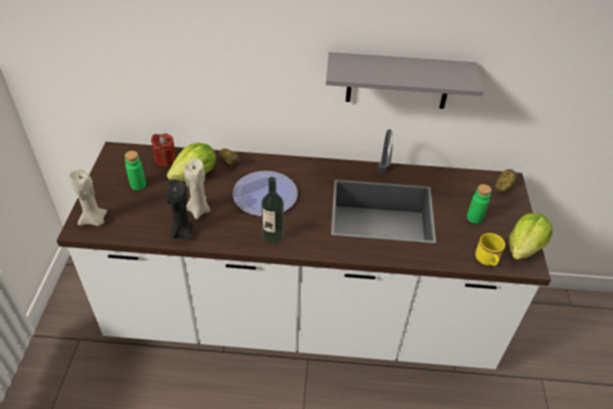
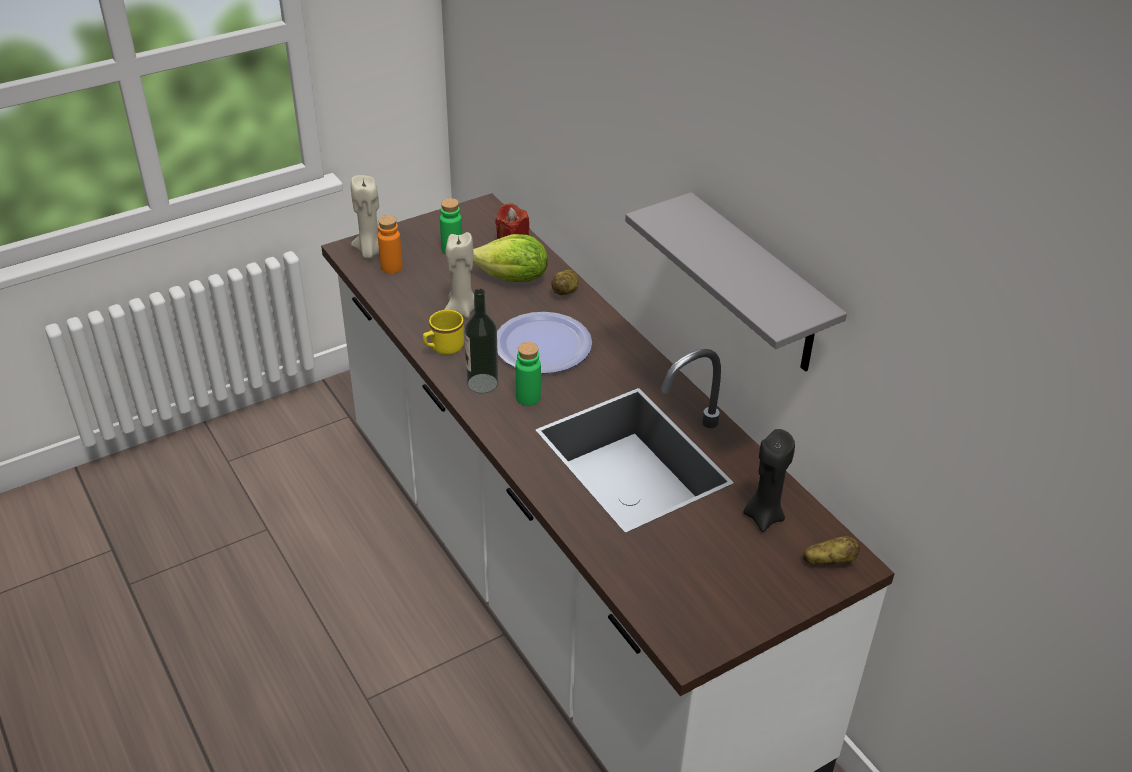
camera: 55 degrees right, 5 degrees down
(122, 219) = (391, 267): none -> orange bottle
(182, 232) = (415, 316): black candle -> black candle (763, 516)
(474, 218) = (721, 553): green bottle -> green bottle (528, 397)
(487, 261) = (646, 599): yellow mug -> yellow mug (443, 348)
(524, 248) = (718, 632): lettuce -> none

